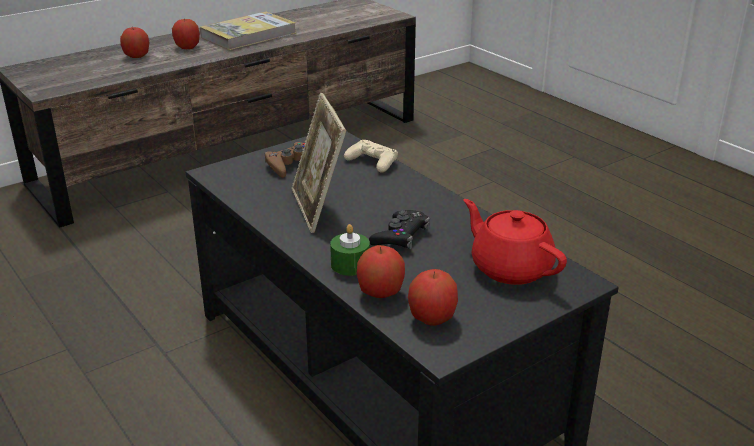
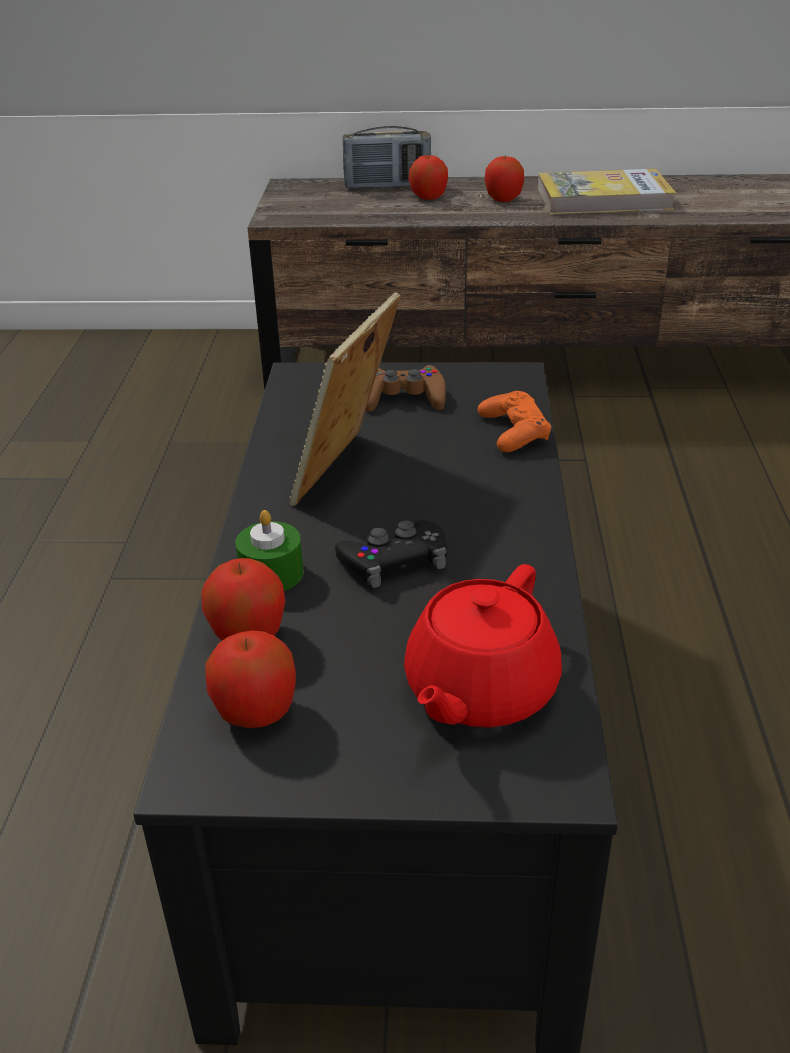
camera: 40 degrees right, 5 degrees up
(96, 55) = (387, 186): none -> radio
(372, 162) = (514, 431): beige game controller -> orange game controller
(510, 268) = (478, 691): red teapot -> red teapot turned 150 degrees counterclockwise

